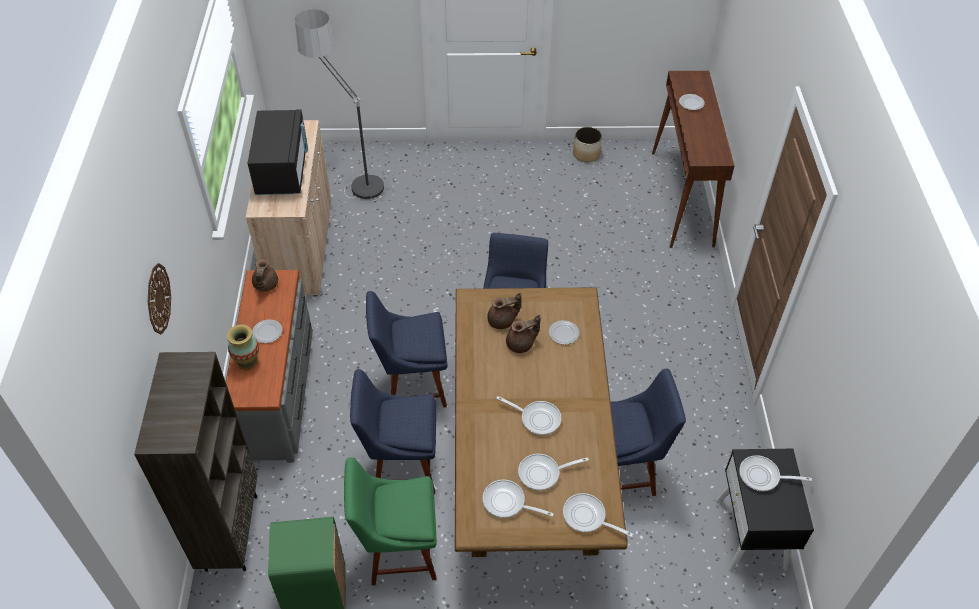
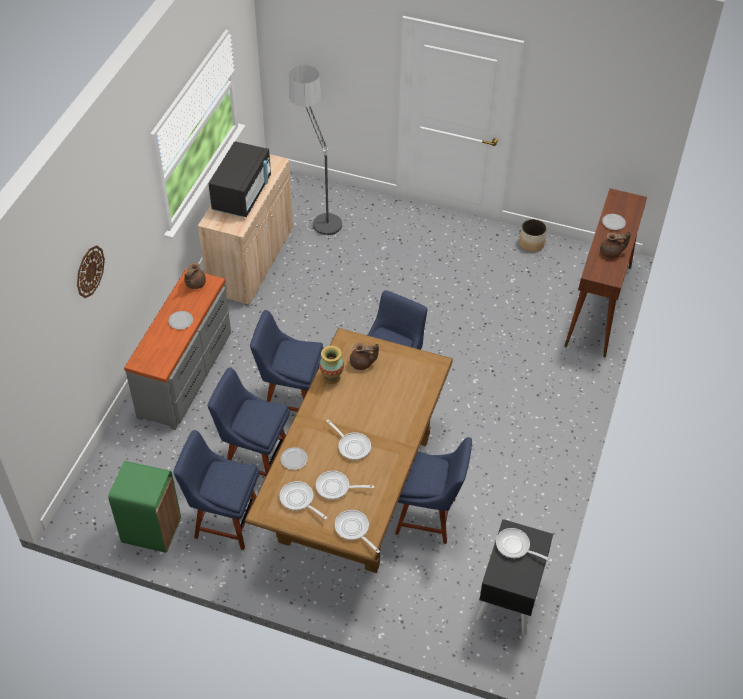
camera: 20 degrees right, 0 degrees up
(230, 532) = (108, 466): brown bookcase -> none
(247, 362) = (157, 339): vase -> vase (331, 377)
(397, 551) = (224, 520): green chair -> blue chair
(521, 344) = (368, 386): brown teapot -> brown teapot (611, 253)
(564, 333) = (406, 387): plate -> plate (294, 459)

